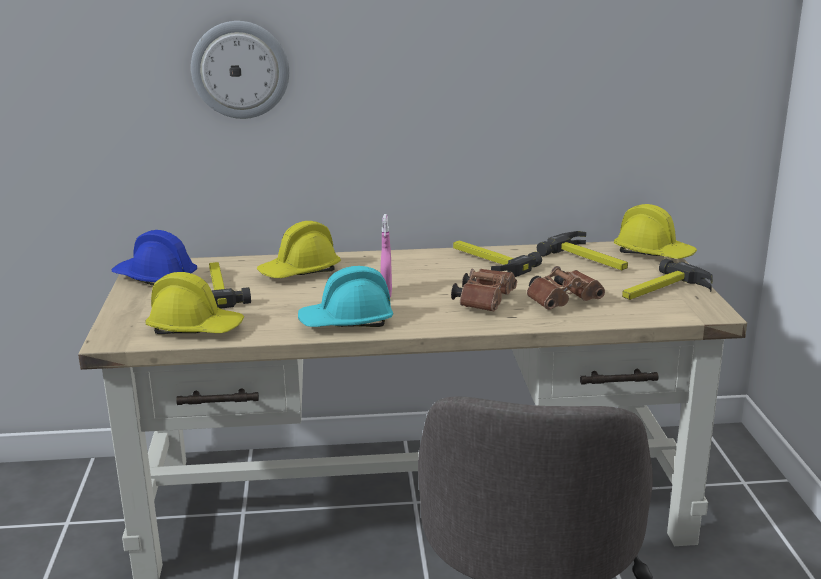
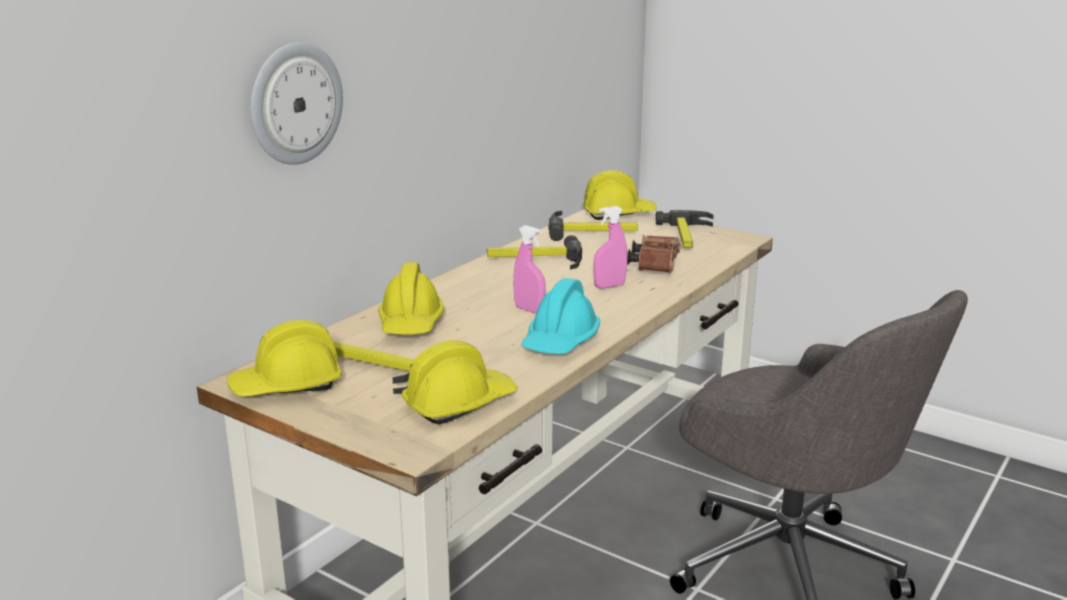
camera: 50 degrees left, 0 degrees up
(155, 278) = (287, 386): blue hard hat -> yellow hard hat
(485, 302) = (609, 286): brown binoculars -> pink spray bottle

